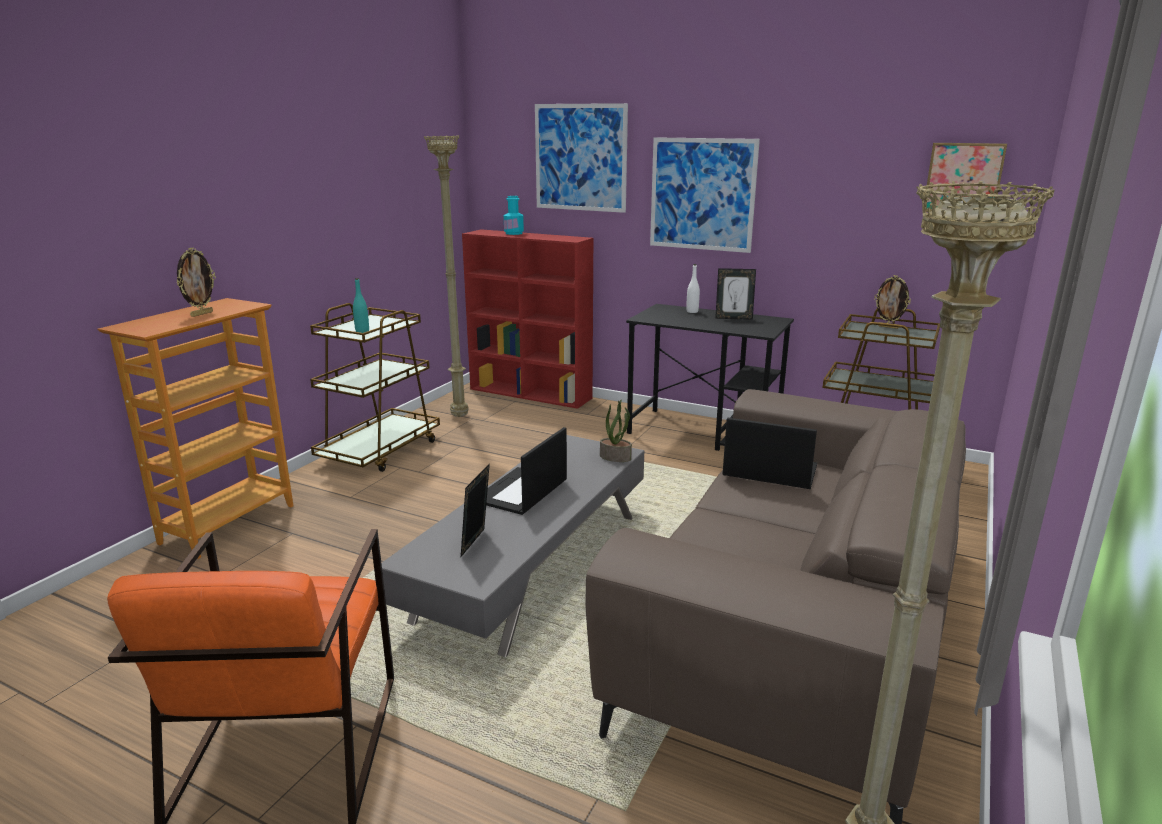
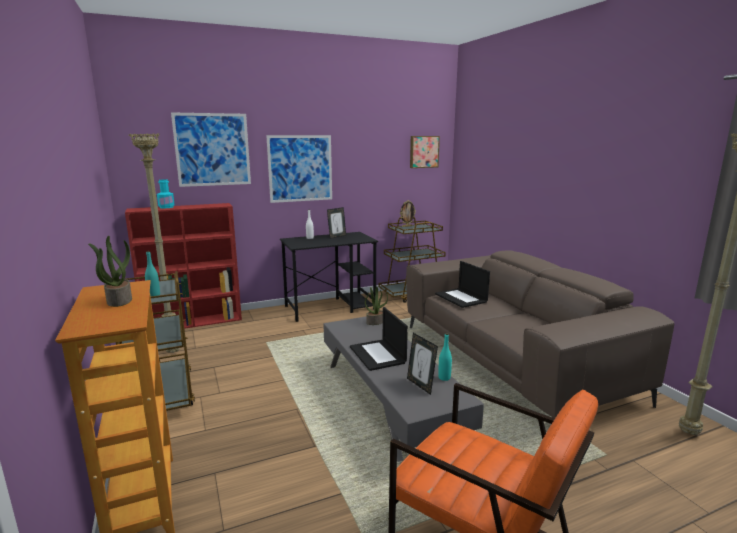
camera: 50 degrees left, 5 degrees down
(201, 314) = (119, 300): picture frame -> potted plant
(518, 552) = (444, 378): none -> turquoise bottle
(768, 471) = (461, 298): laptop -> laptop turned 90 degrees counterclockwise

